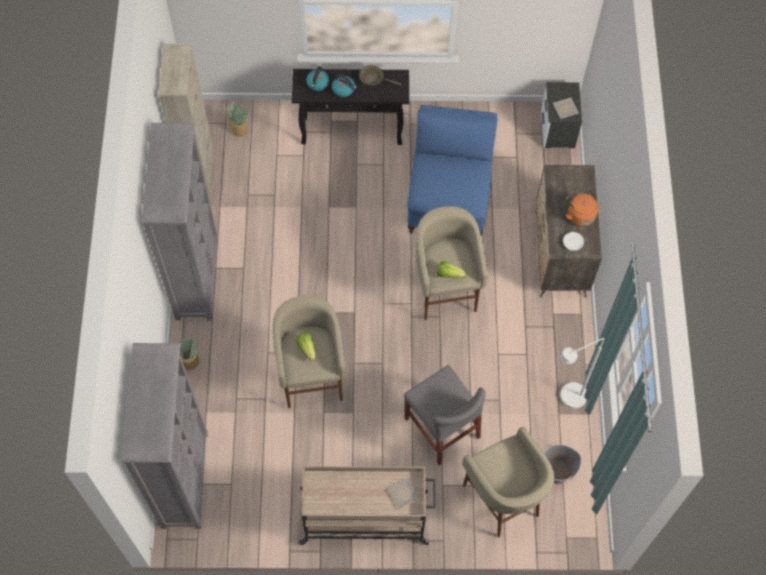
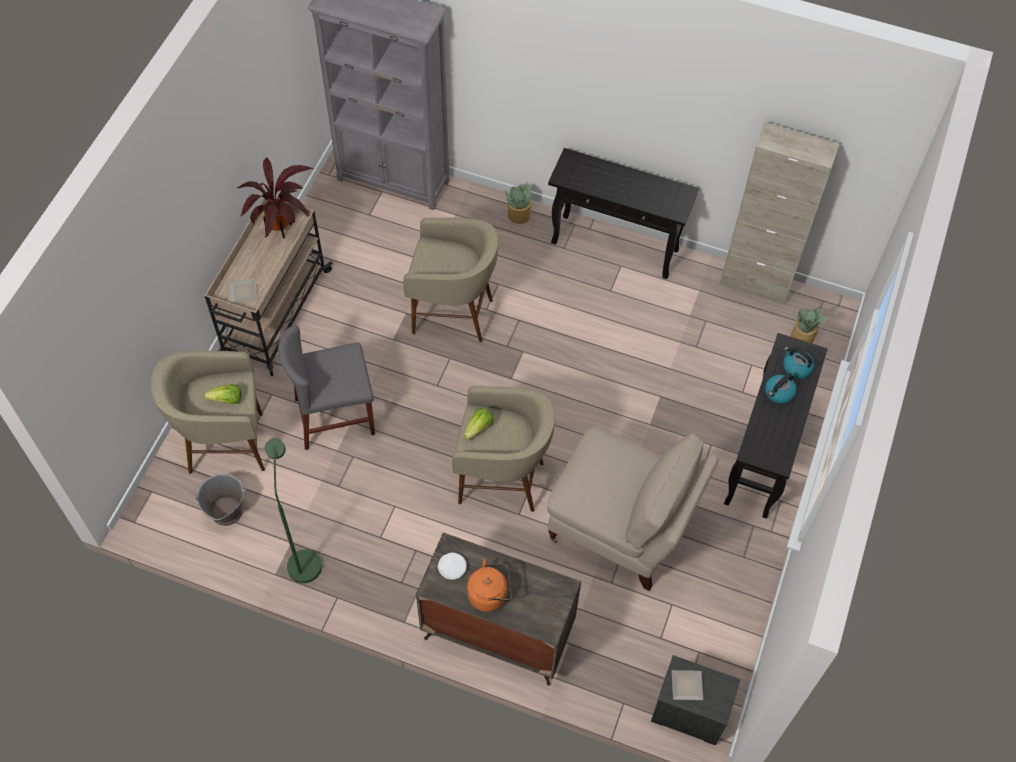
camera: 110 degrees right, 5 degrees down
(197, 277) = (616, 246): grey bookcase -> black console table
(307, 348) = (449, 262): lettuce -> lettuce (226, 400)
(328, 492) = (281, 230): none -> potted plant
(373, 78) = (786, 431): brown frying pan -> none
(448, 201) = (621, 528): blue chair -> beige chair
(567, 400) = (303, 558): white floor lamp -> green floor lamp

